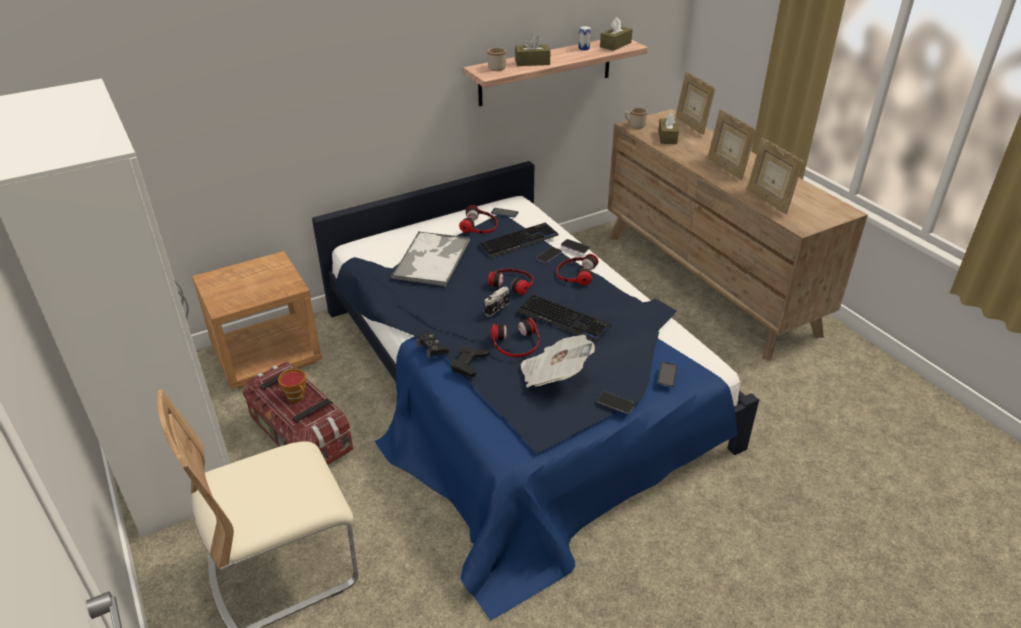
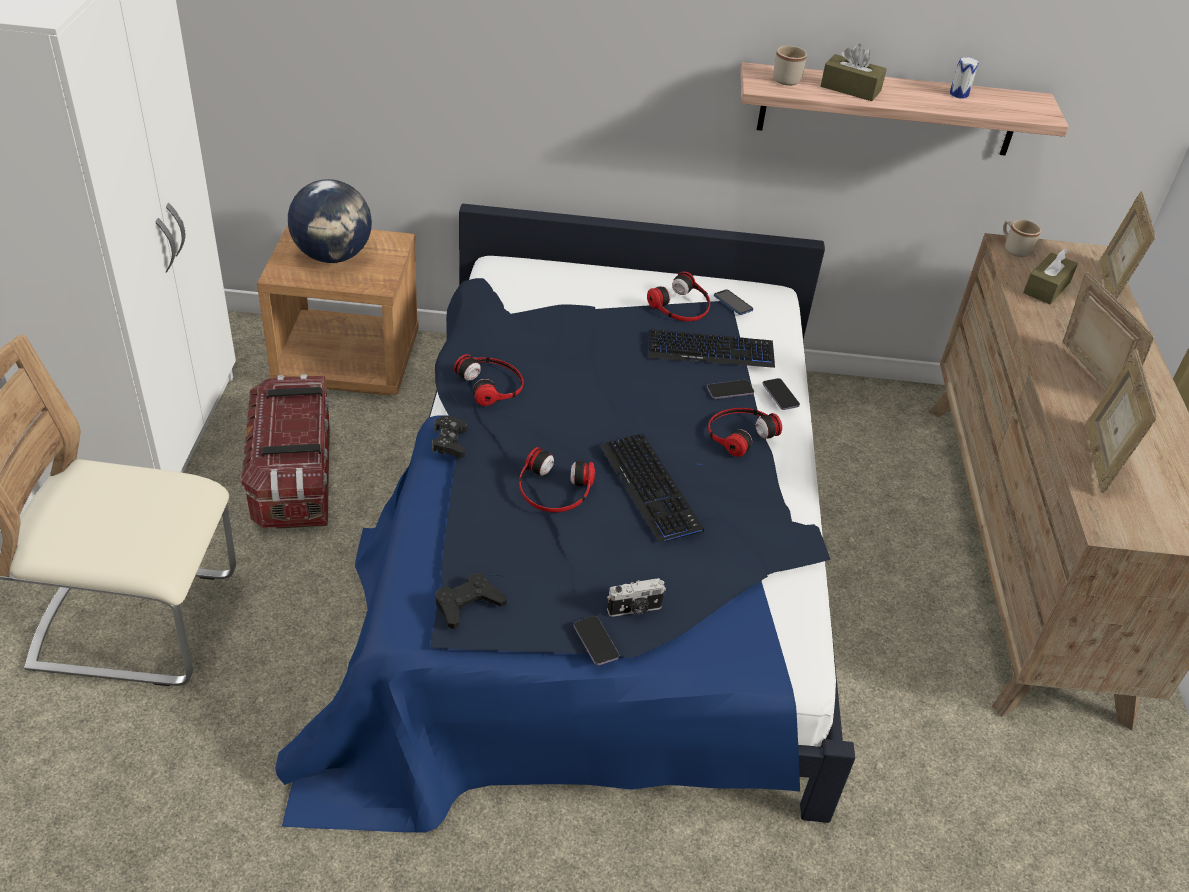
camera: 30 degrees right, 5 degrees up
(245, 283) = (333, 256): none -> globe
(297, 397) = (294, 426): cup -> none
(432, 259) = (570, 323): tray -> none
(469, 364) = (471, 485): black game controller -> black game controller (468, 604)
(498, 309) = (580, 431): camera -> camera (635, 609)
(512, 283) = (639, 405): headphones -> headphones (492, 384)
(554, 375) = (556, 558): newspaper -> none
(615, 45) = (1018, 105): brown tissue box -> none
(667, 375) = (711, 643): phone -> none
(726, 168) = (1089, 377): picture frame -> picture frame turned 150 degrees clockwise

